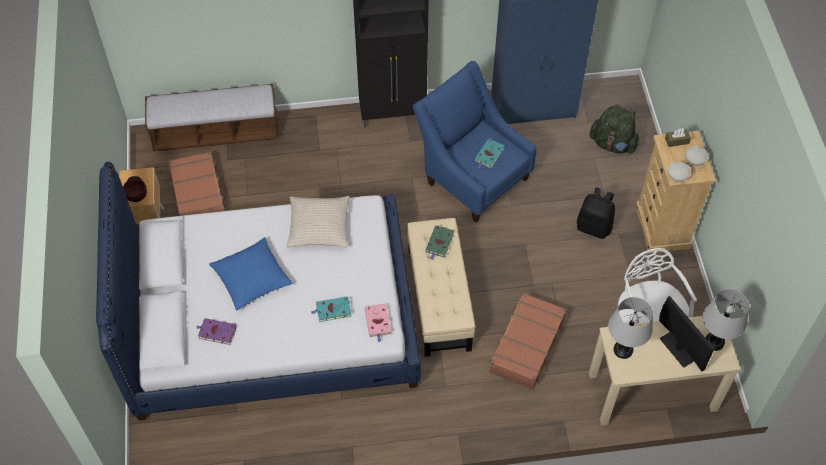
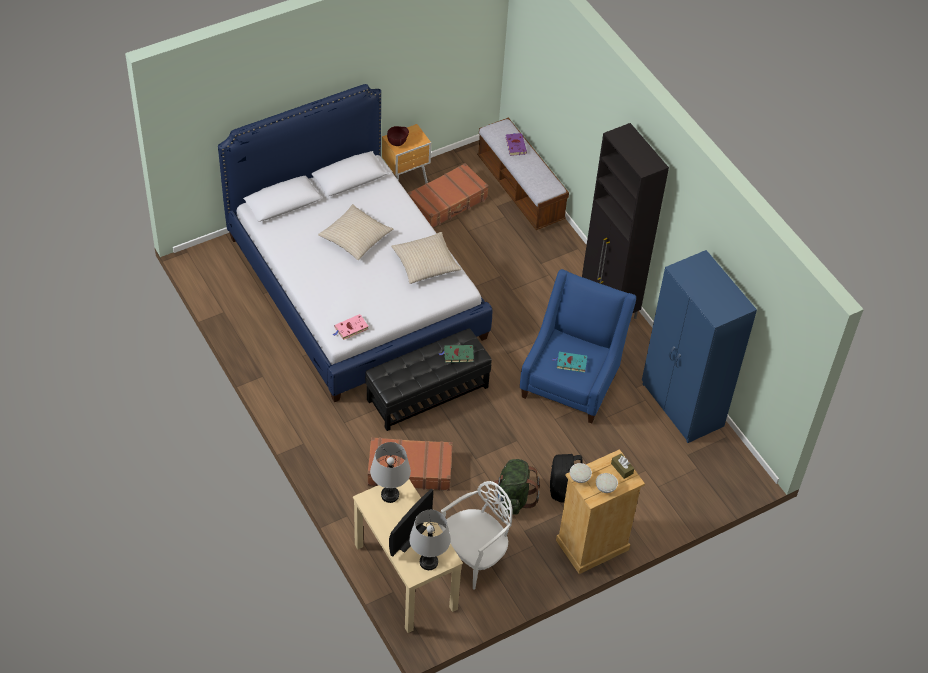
camera: 65 degrees right, 5 degrees down
(216, 332) = (297, 233): purple book -> purple book (515, 145)
(252, 278) = (355, 237): blue pillow -> beige pillow
(332, 310) = (348, 296): turquoise book -> none
(438, 299) = (427, 393): beige ottoman -> black ottoman
(613, 144) = (672, 481): green backpack -> green backpack (513, 498)

